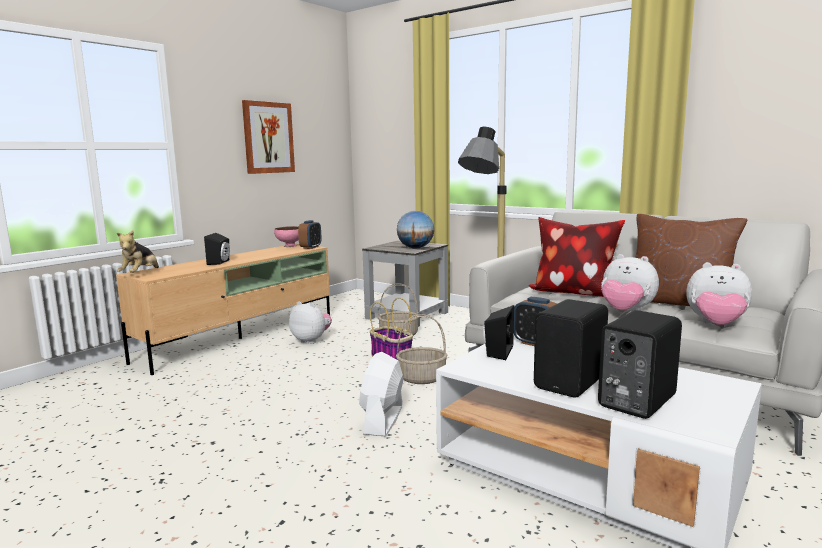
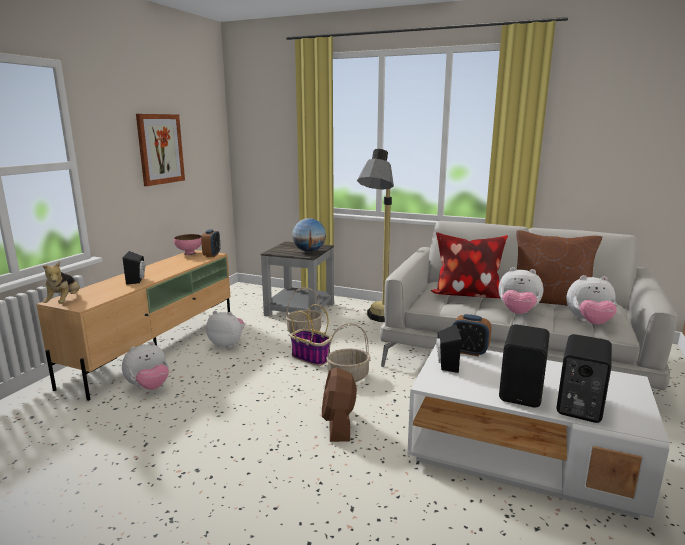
camera: 15 degrees left, 5 degrees up
(213, 369) = (149, 387): none -> plush toy
(383, 420) = (338, 424): white fan -> brown fan

